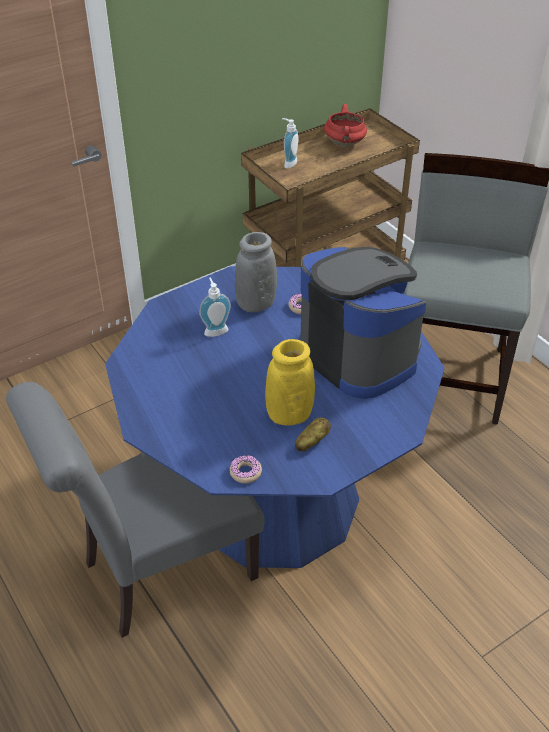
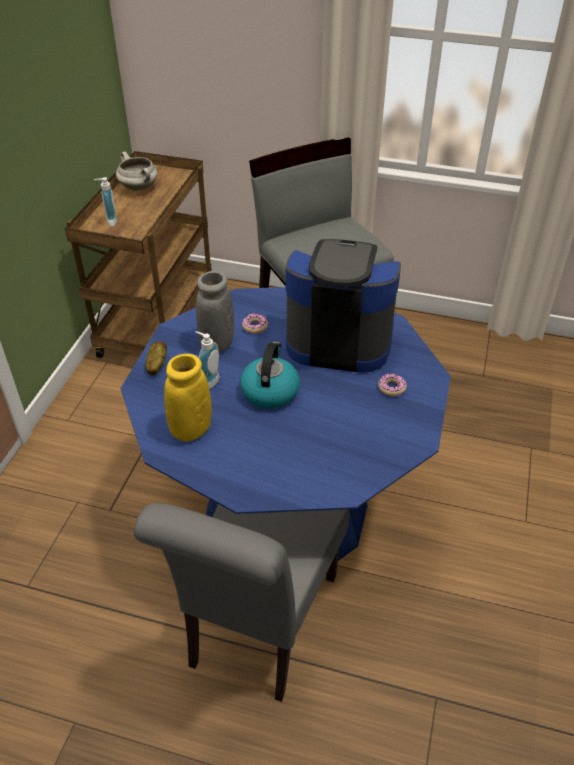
camera: 40 degrees left, 0 degrees up
(245, 472) = (362, 474): donut -> donut (391, 388)
(252, 364) = (270, 391): none -> kettle
(289, 415) = (342, 412): yellow vase -> yellow vase (191, 429)
(311, 442) = (381, 421): potato -> potato (156, 365)
(345, 144) = (139, 188): red cooking pot -> white cooking pot

